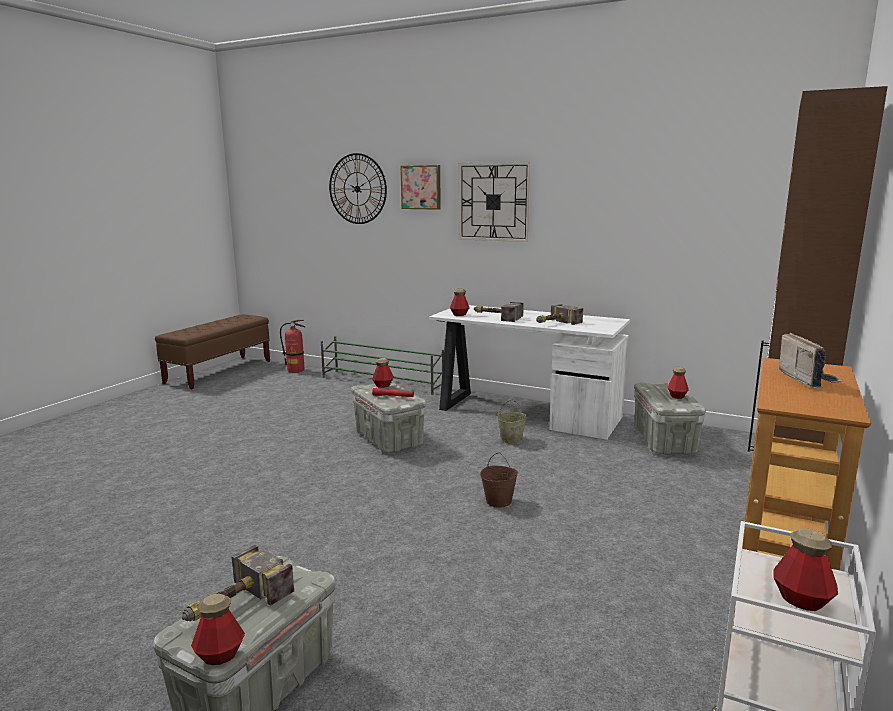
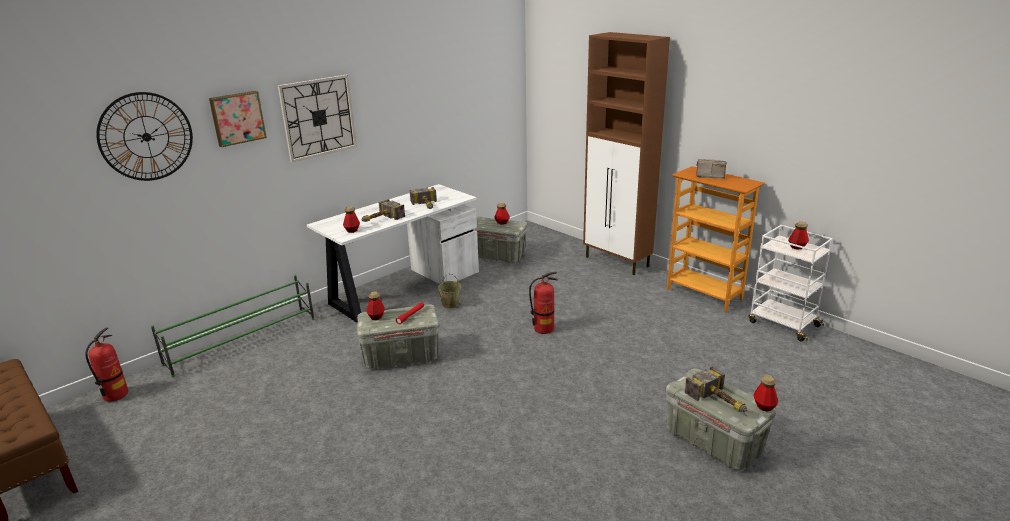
camera: 70 degrees left, 10 degrees up
(499, 501) = (544, 329): brown bucket -> fire extinguisher

